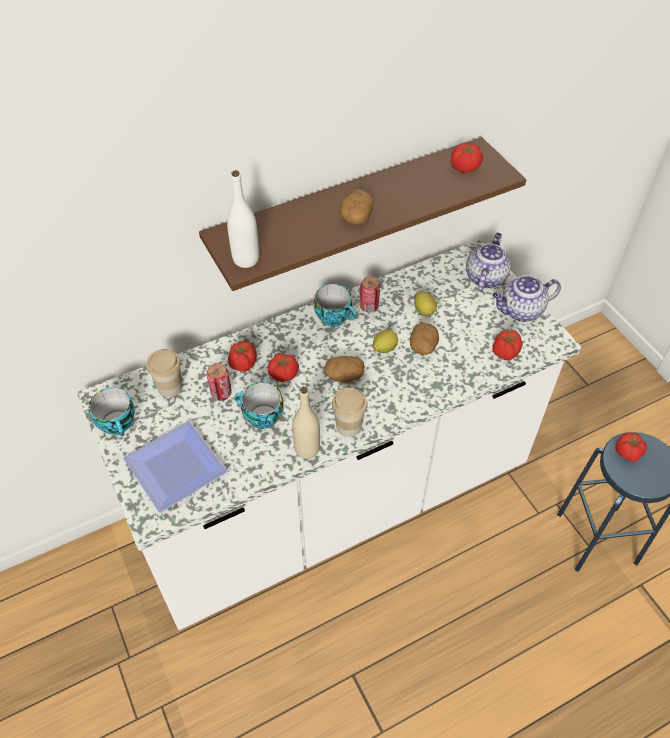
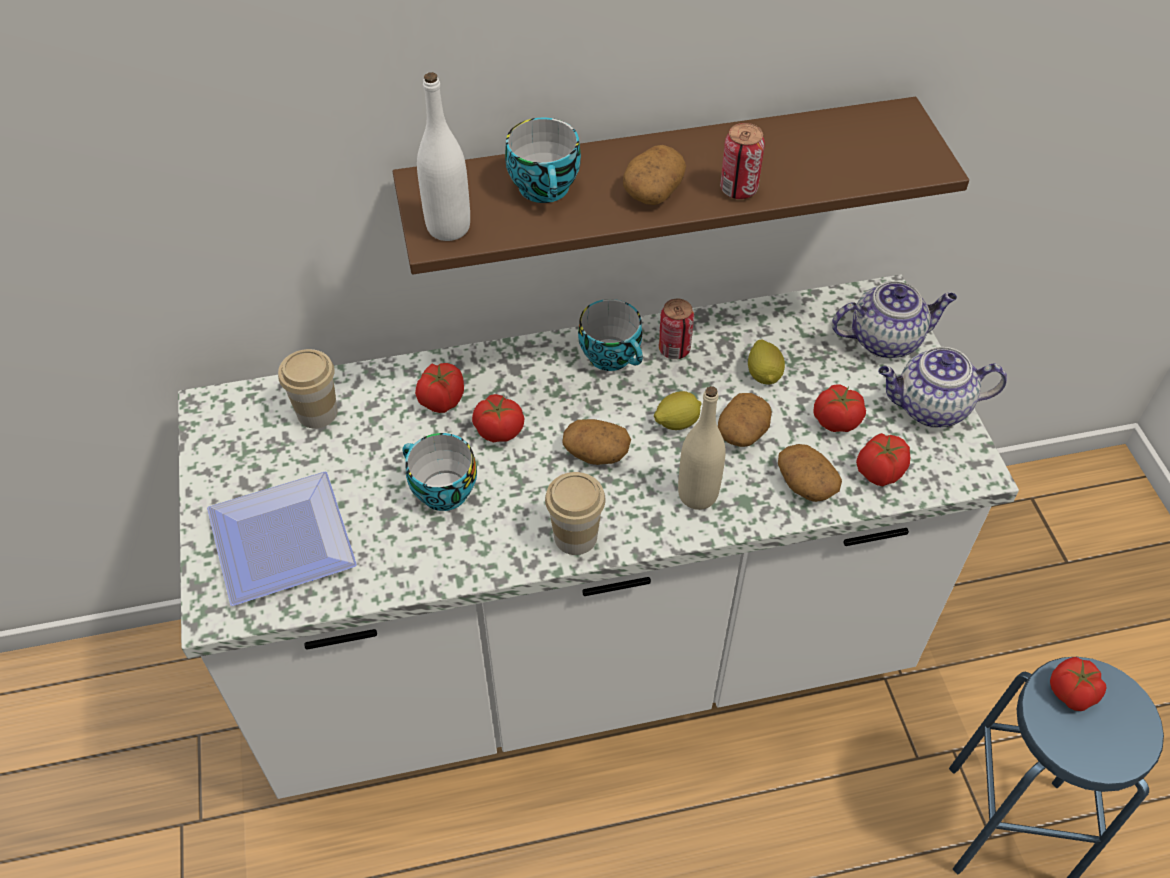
camera: 15 degrees right, 0 degrees up
(119, 424) = (221, 453): cup -> cup (547, 189)
(221, 393) = (392, 439): can -> can (738, 189)
(307, 449) = (495, 558): beige bottle -> beige bottle (697, 495)
(464, 168) = (866, 143): tomato -> tomato (836, 421)
(467, 368) = (805, 483): none -> potato
(485, 277) = (886, 339): teapot -> teapot turned 45 degrees clockwise

